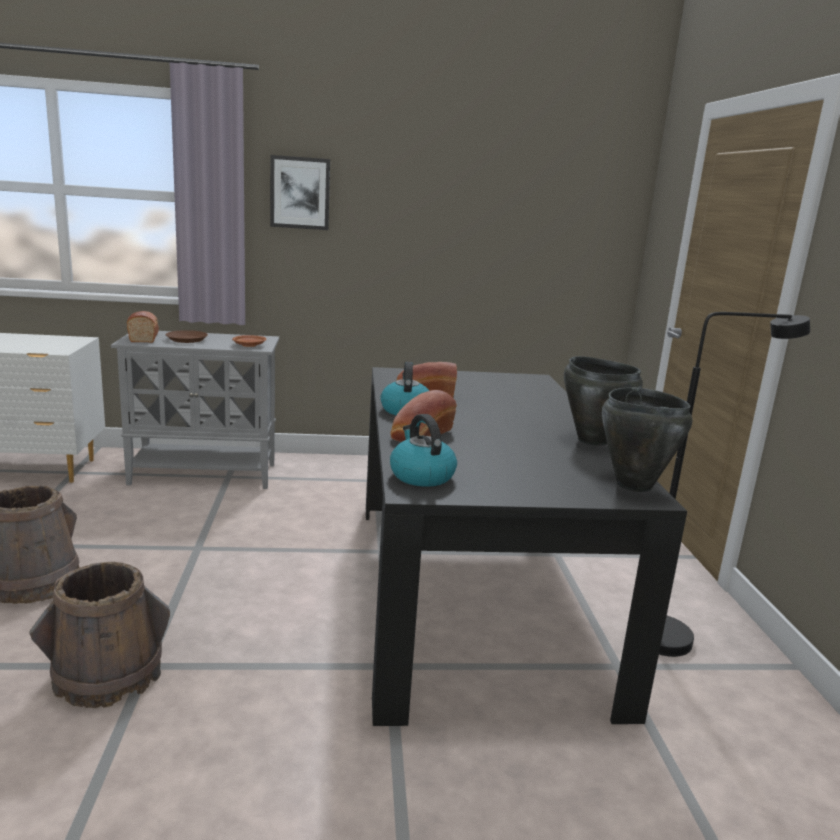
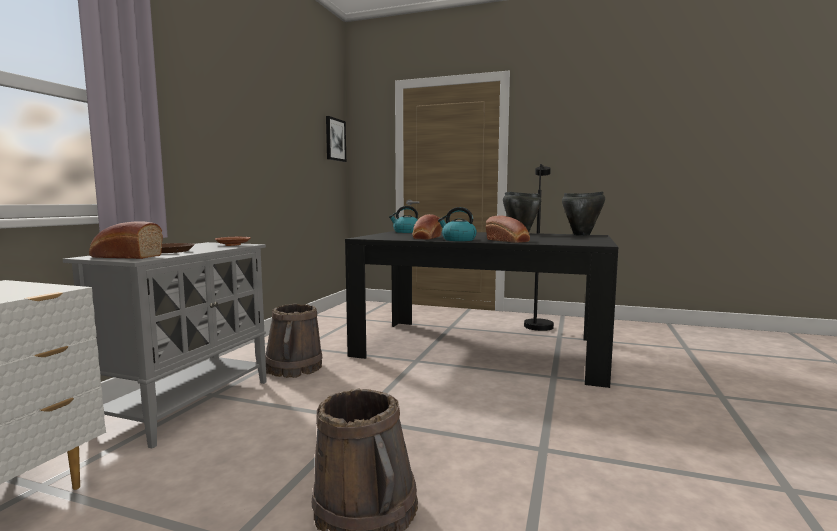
camera: 65 degrees left, 10 degrees down
(107, 675) = (554, 466): brown bucket -> brown bucket (293, 368)
(300, 193) = (185, 105): picture -> picture (335, 139)
(421, 475) = (576, 243): kettle -> kettle (406, 232)

